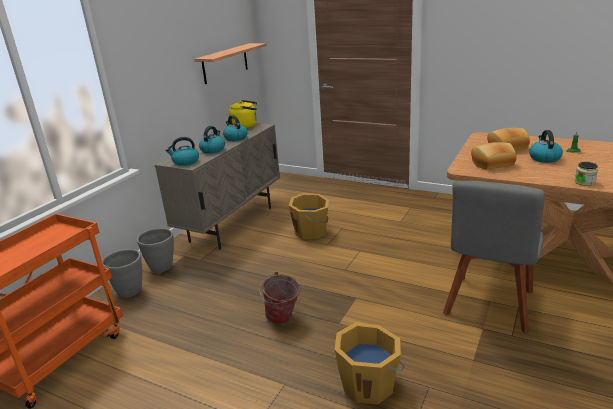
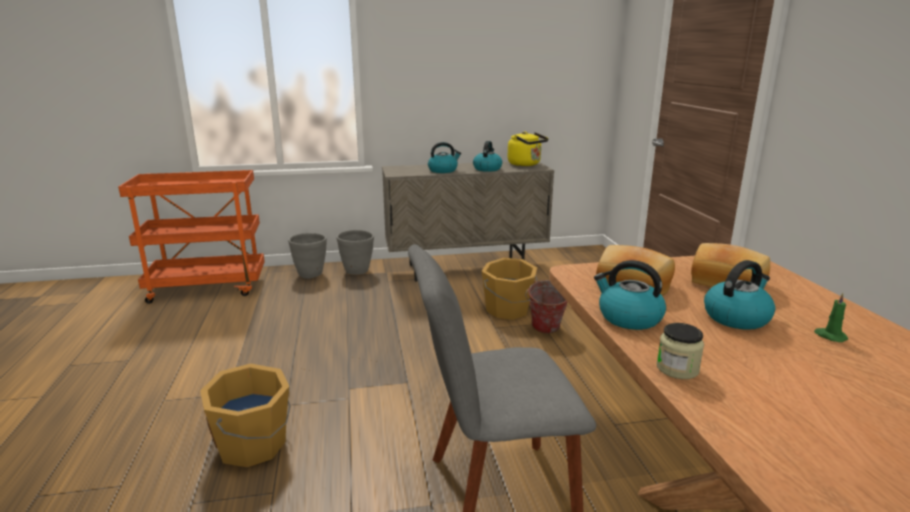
camera: 50 degrees right, 5 degrees down
(185, 162) = (400, 171): kettle -> kettle (628, 318)
(225, 63) = (545, 88): shelf -> none
(282, 320) = (328, 355): bucket -> bucket (545, 330)

